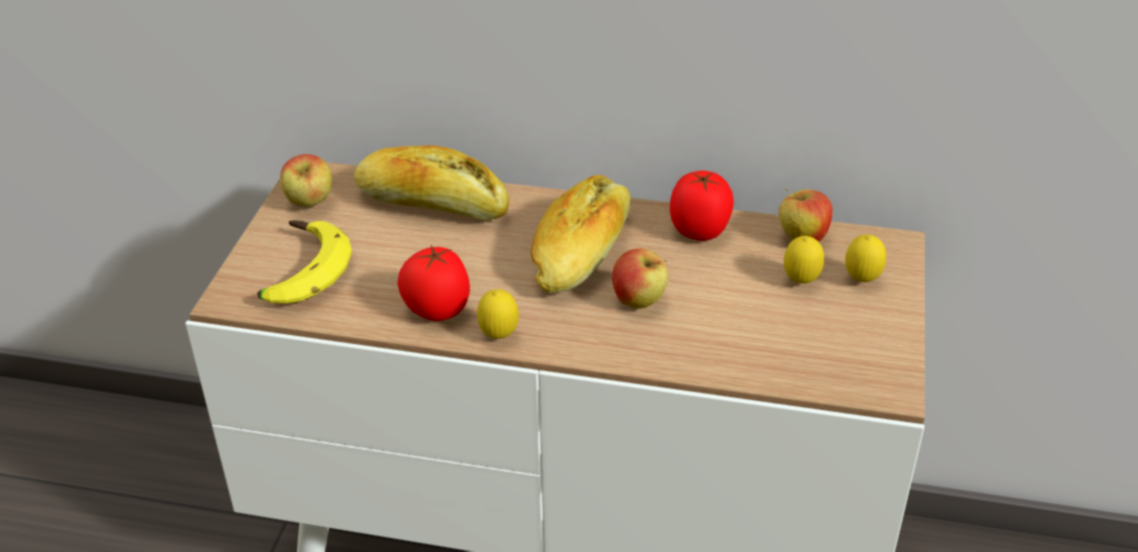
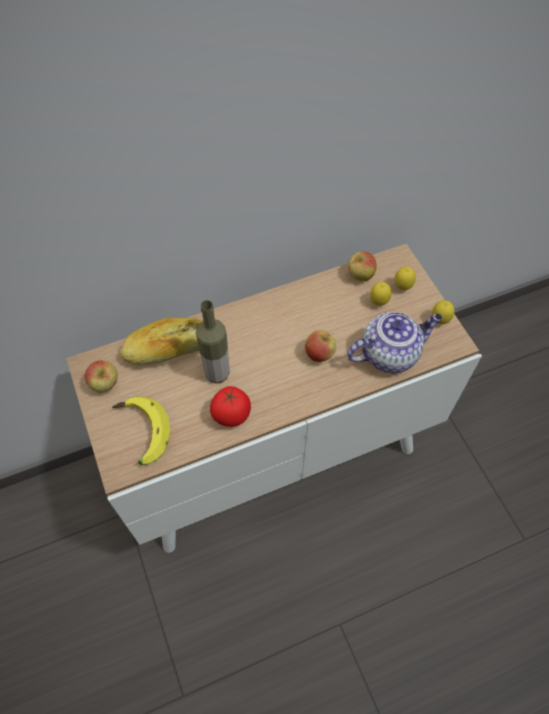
camera: 35 degrees left, 20 degrees up
(466, 257) = (217, 373): none -> bottle
(499, 337) = (273, 413): lemon -> lemon (439, 321)
(582, 253) = (270, 339): bread -> none
(700, 231) = (312, 295): tomato -> none
(756, 350) = (390, 353): none -> teapot

